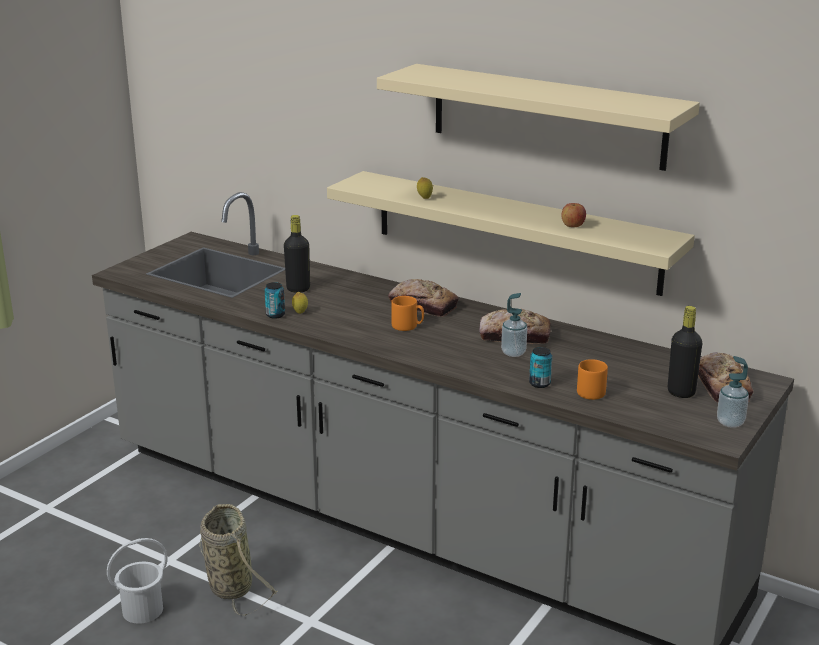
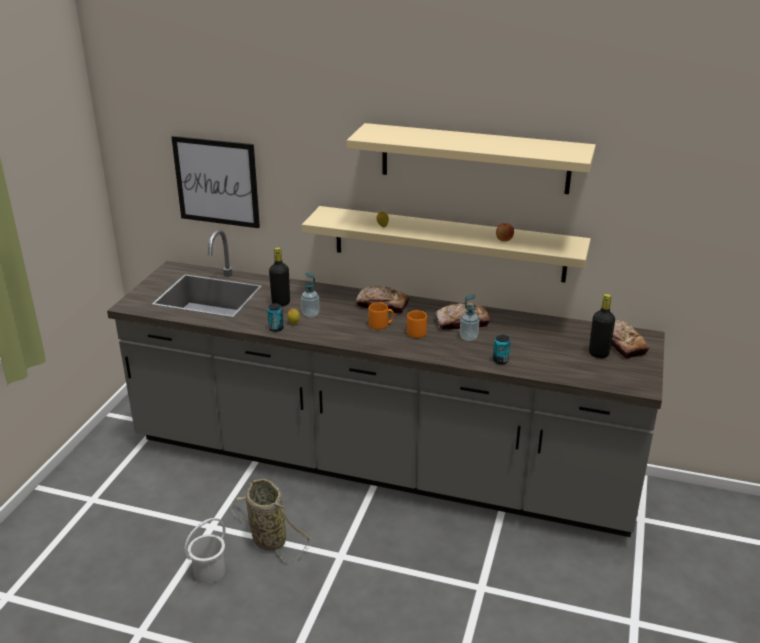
camera: 15 degrees left, 5 degrees up
(249, 134) = (216, 182): none -> picture
(589, 391) = (537, 362): orange mug -> orange mug (415, 332)
(730, 422) = (642, 373): soap dispenser -> soap dispenser (310, 314)

